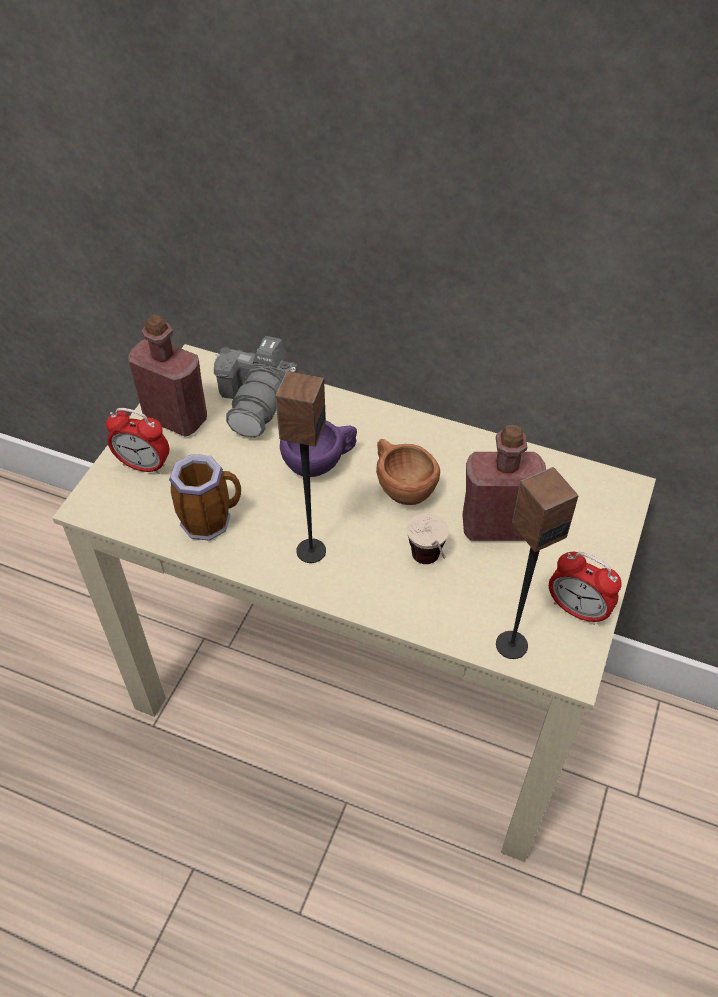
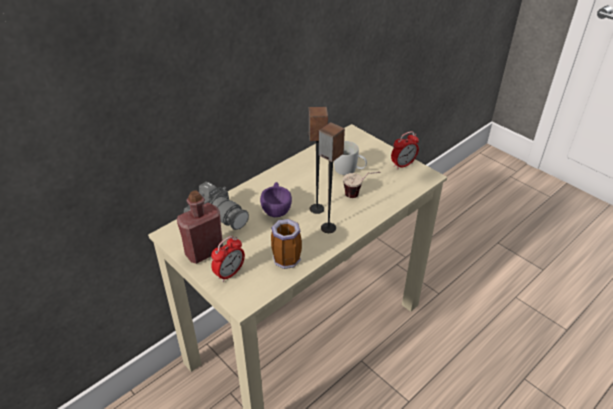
camera: 65 degrees left, 10 degrees down
(401, 486) = (309, 189): brown cup -> none
(495, 526) = (349, 170): red bottle -> white mug
(511, 644) = (410, 186): speaker -> speaker (316, 208)

